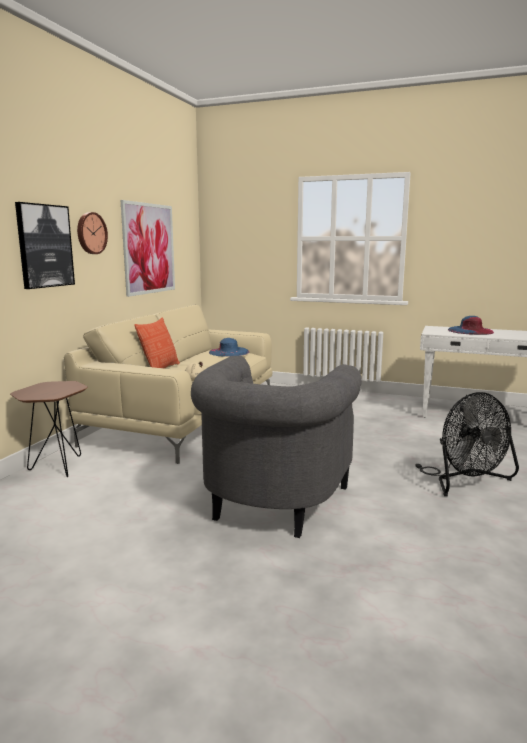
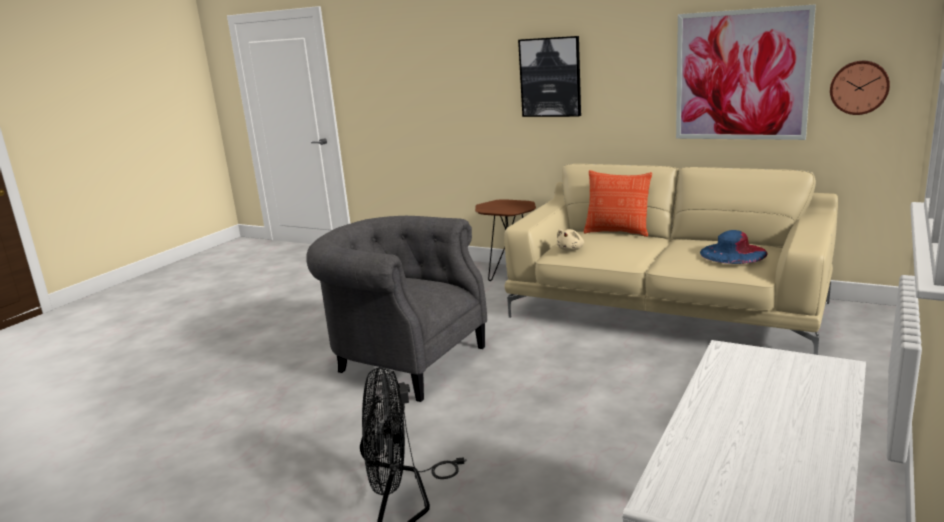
camera: 100 degrees right, 5 degrees up
(90, 233) = (617, 61): wall clock -> wall clock (859, 87)
(470, 331) = (785, 405): blue hat -> none

